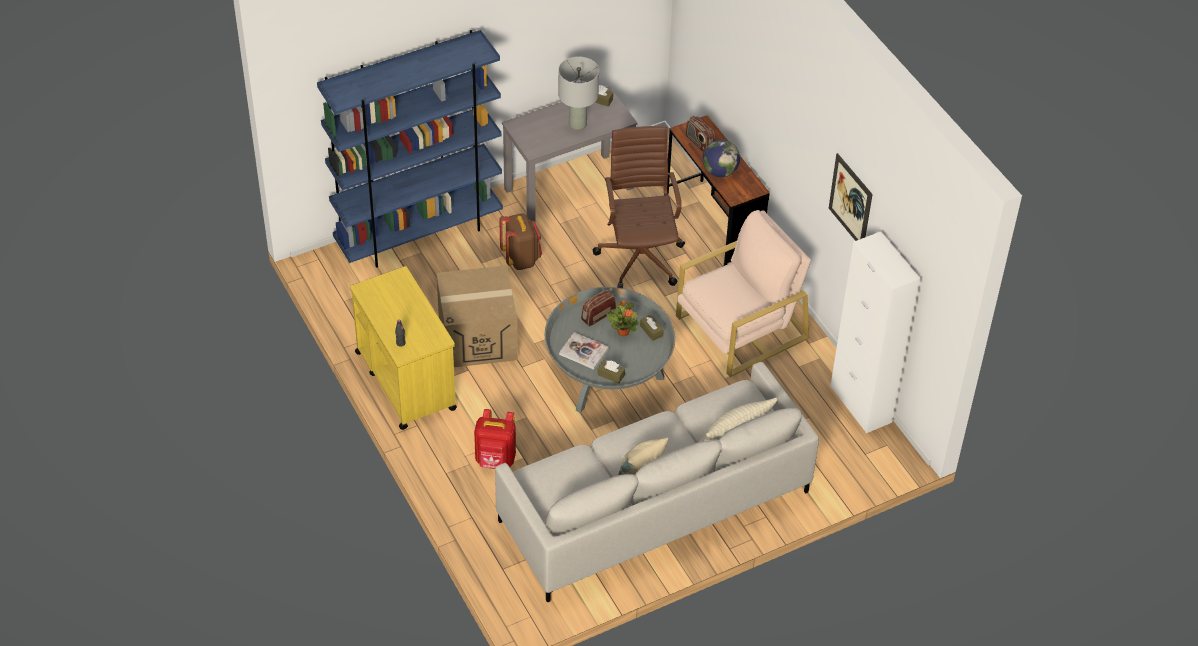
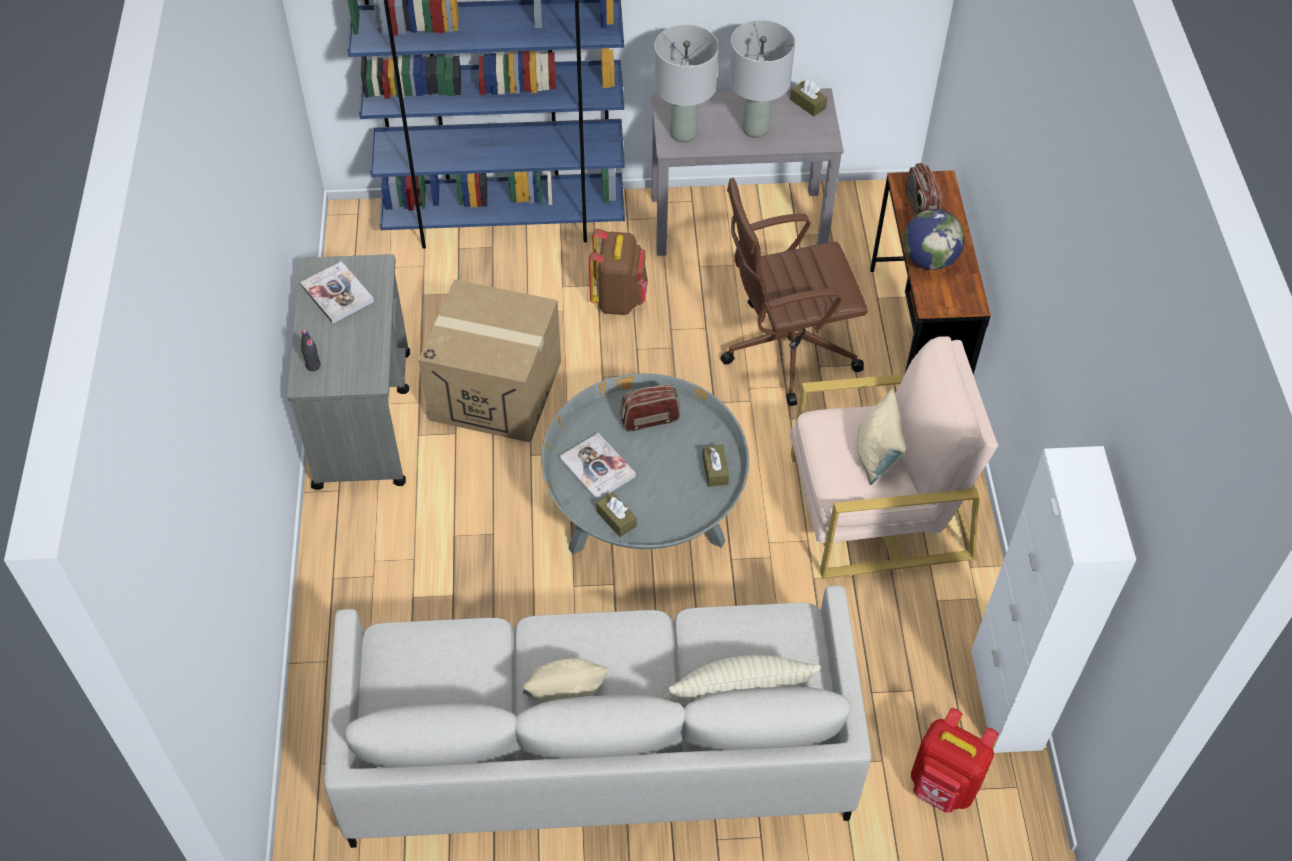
camera: 25 degrees right, 5 degrees up
(387, 299) = (337, 294): none -> book
(405, 380) = (363, 418): yellow cart -> grey cart
(495, 460) = (412, 584): red backpack -> red backpack (943, 786)
(535, 141) = (683, 134): none -> grey table lamp
(623, 331) = (672, 457): potted plant -> none
(640, 257) = (786, 349): brown office chair -> brown office chair turned 120 degrees counterclockwise
(739, 292) = (876, 456): none -> beige pillow
(850, 201) = (1078, 373): picture -> none

